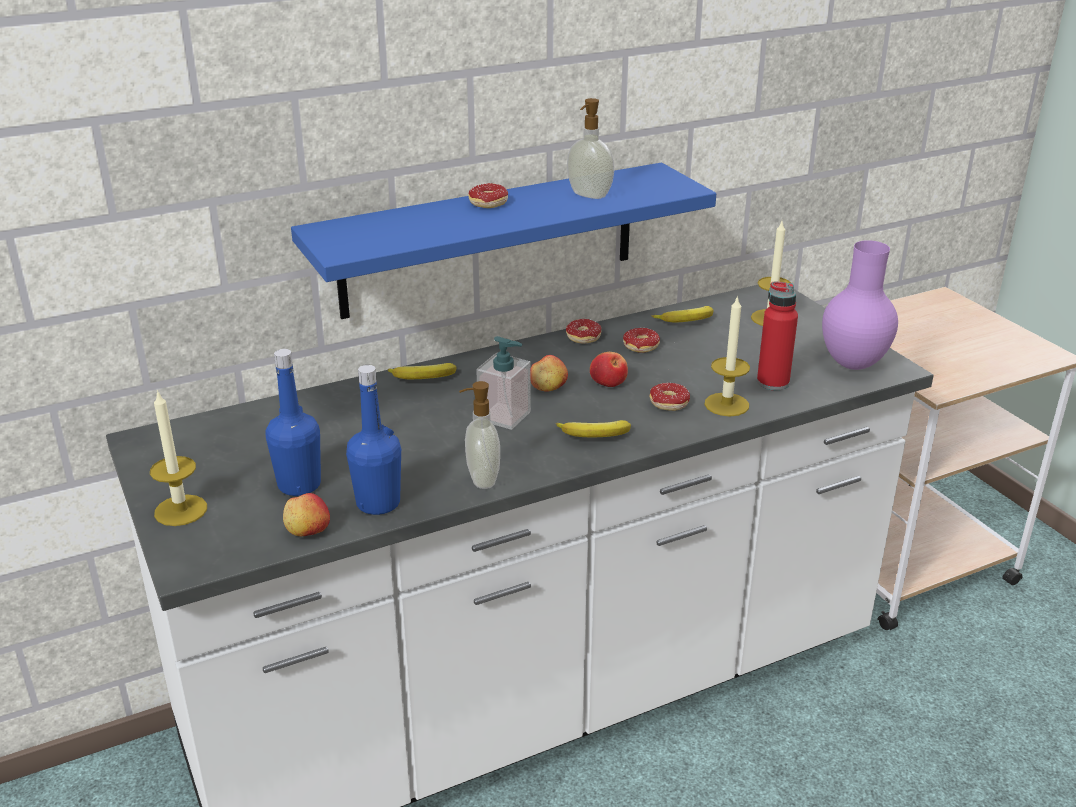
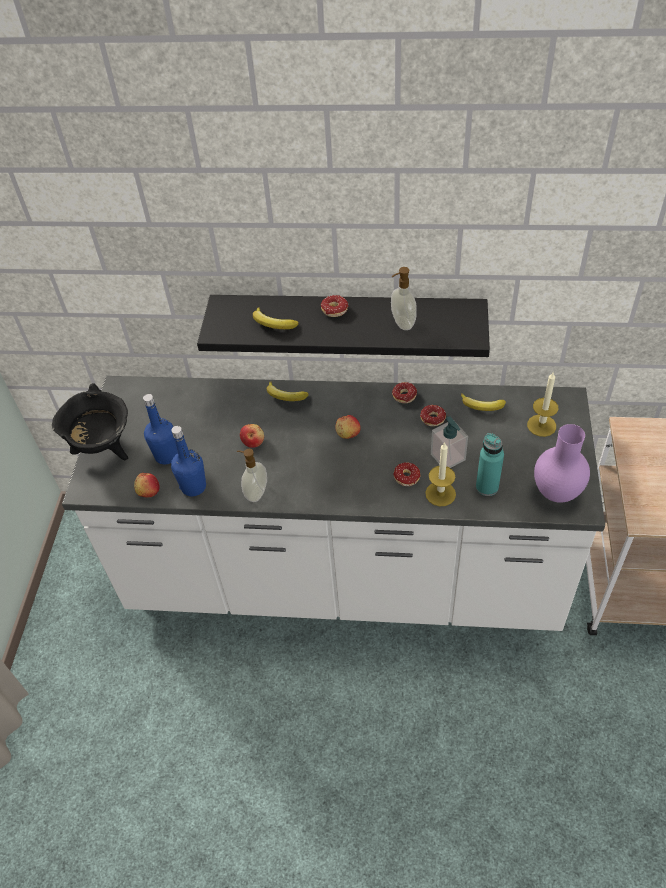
camera: 35 degrees right, 20 degrees up
(181, 510) = (104, 449): candle -> black cooking pot
(489, 240) = (347, 322): blue shelf -> black shelf
(504, 416) = (305, 447): soap dispenser -> soap dispenser (448, 457)
(594, 436) = (341, 486): banana -> banana (273, 324)
(608, 382) = (386, 443): apple -> apple (253, 441)
(773, 382) = (487, 487): red bottle -> turquoise bottle

